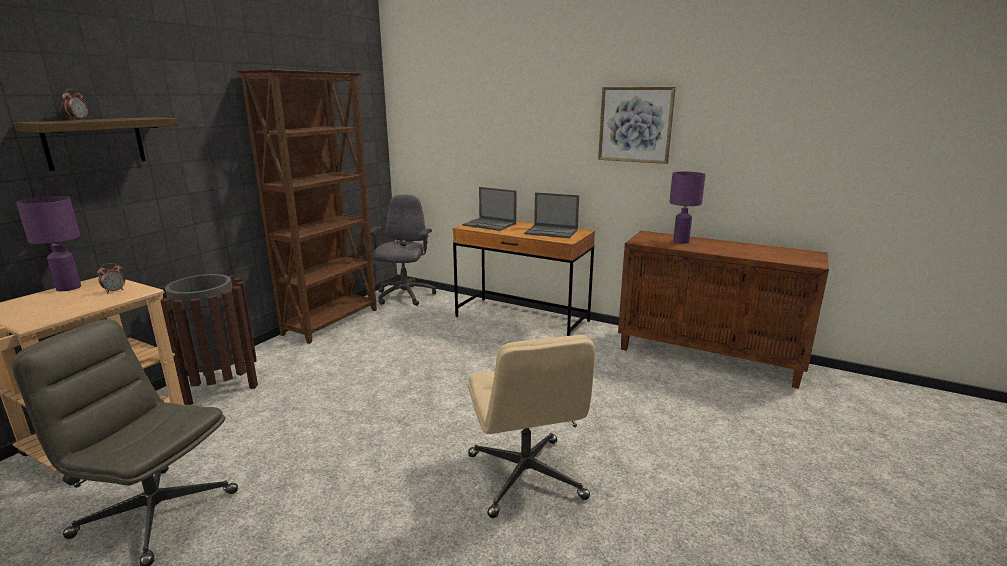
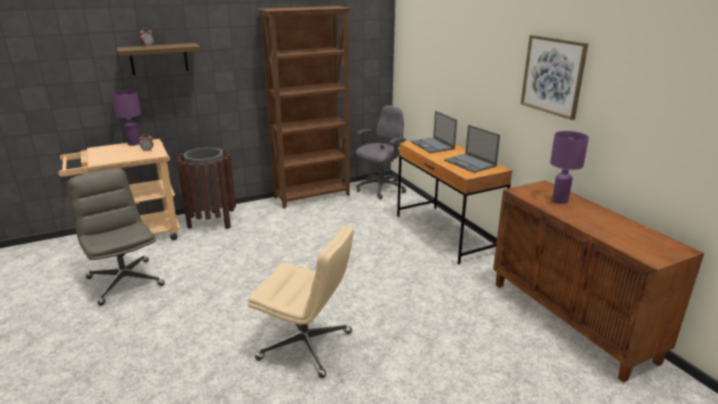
camera: 35 degrees right, 5 degrees up
(526, 477) = (306, 346): beige office chair -> beige office chair turned 90 degrees counterclockwise

